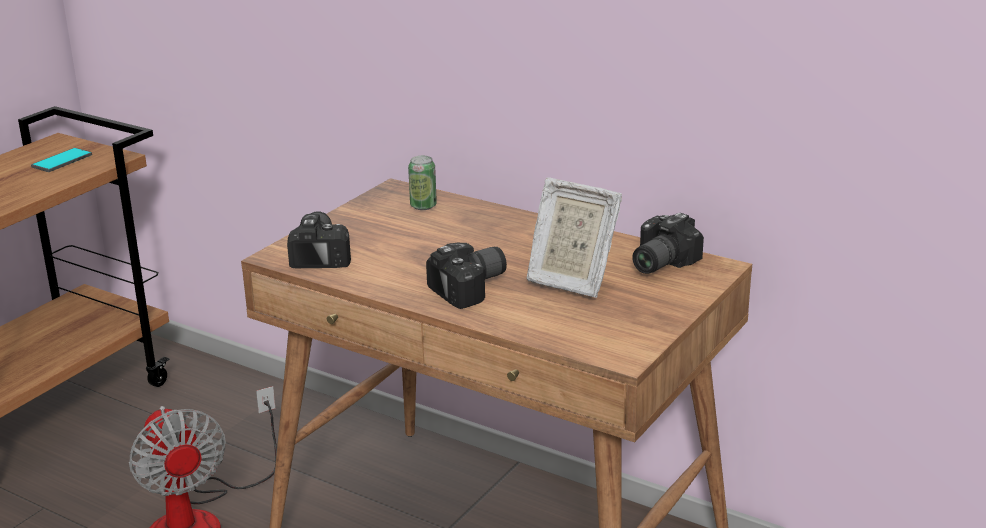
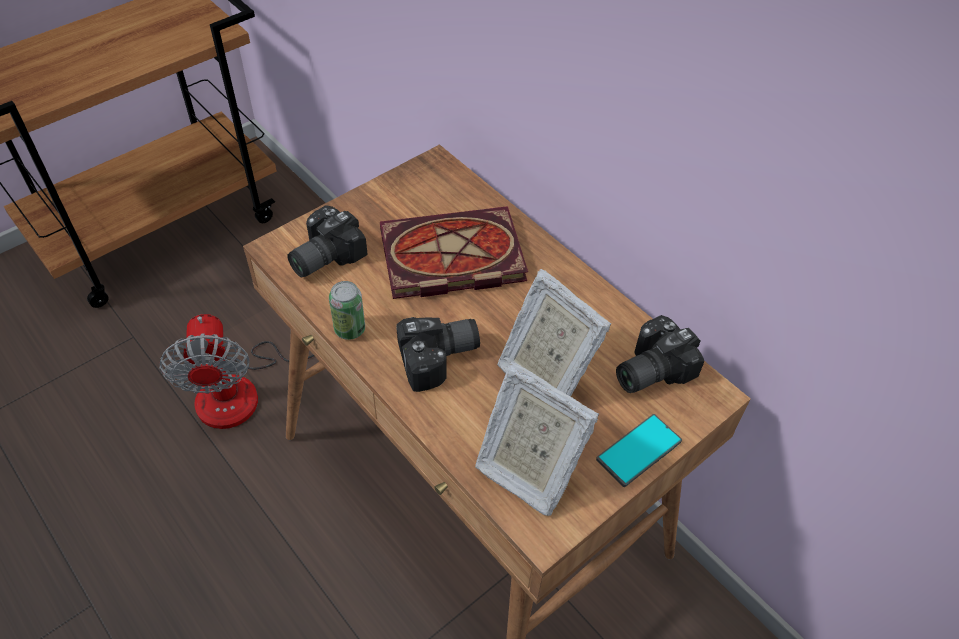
camera: 15 degrees right, 25 degrees up
(62, 161) = (172, 26): phone -> phone (639, 450)
(323, 253) = (322, 256): camera -> camera turned 150 degrees counterclockwise
(423, 206) = (451, 201): can -> can (350, 329)
(443, 236) = (449, 259): none -> book
(588, 330) = (526, 469): none -> picture frame

